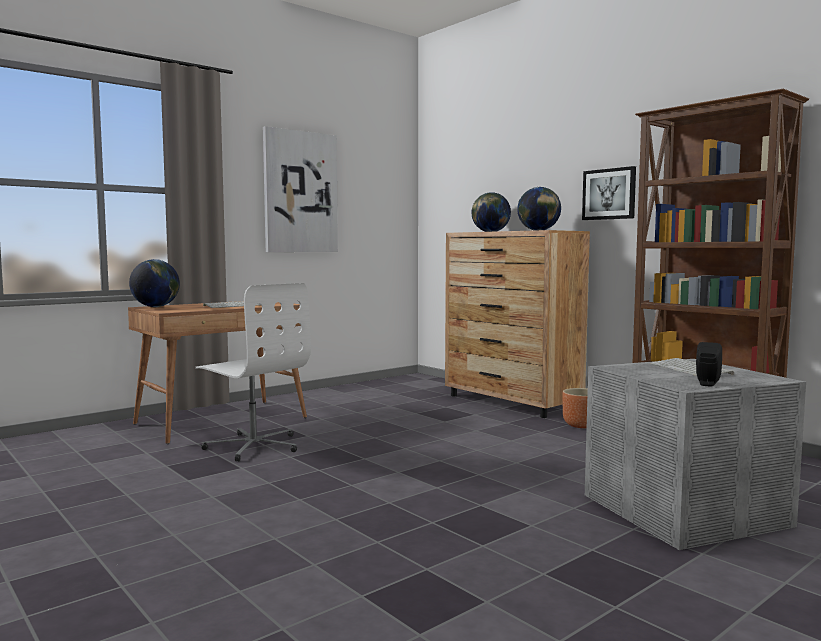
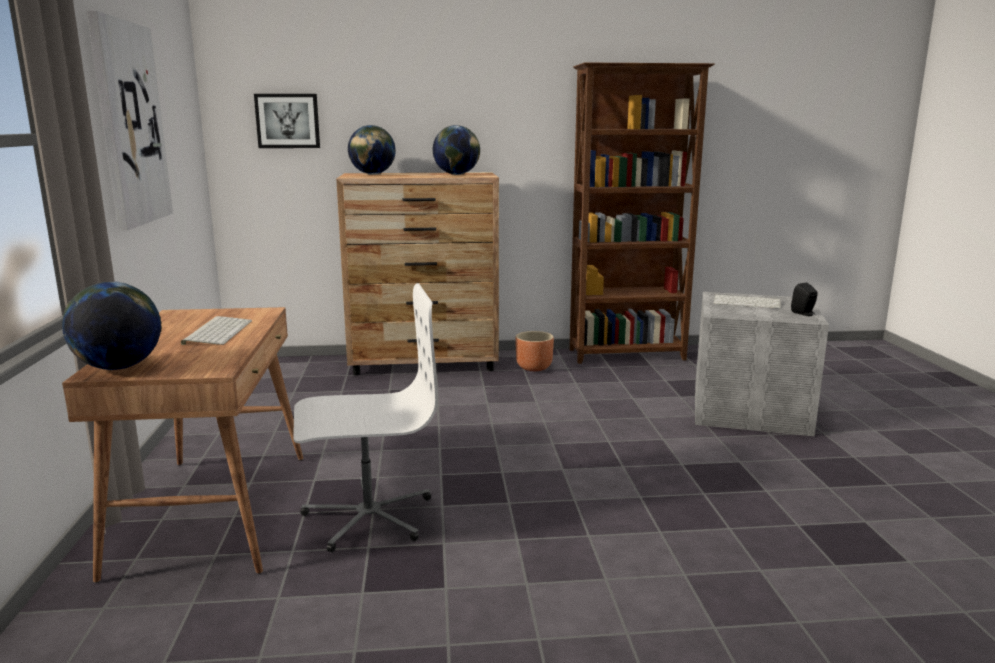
camera: 55 degrees left, 10 degrees up
(609, 194) = (511, 134): picture -> picture (287, 121)

